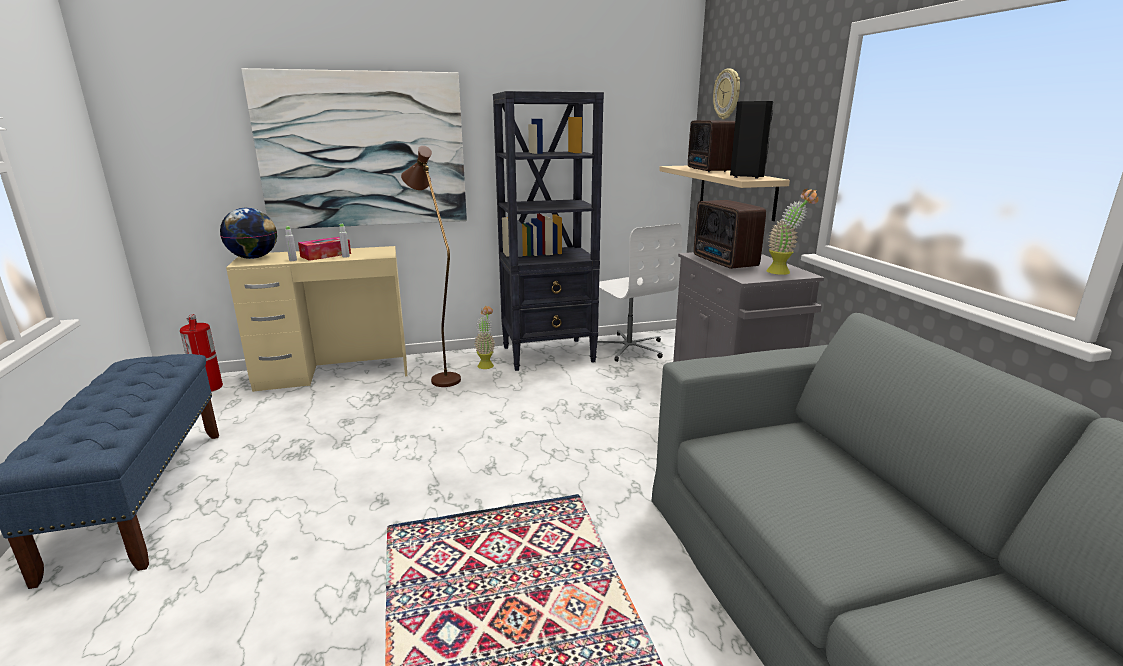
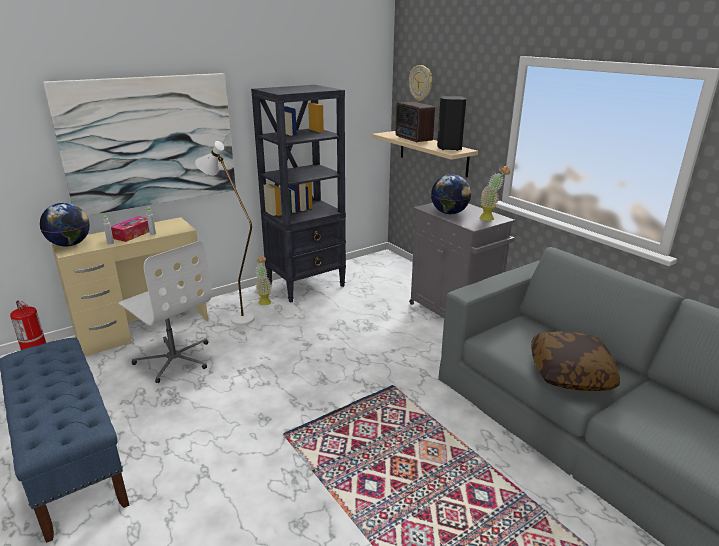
camera: 20 degrees left, 5 degrees up
(440, 377) = (236, 317): brown floor lamp -> white floor lamp
(629, 348) = (361, 270): white office chair -> white office chair (174, 359)
(724, 262) = (449, 213): radio -> globe
(831, 525) = (570, 373): none -> pillow

